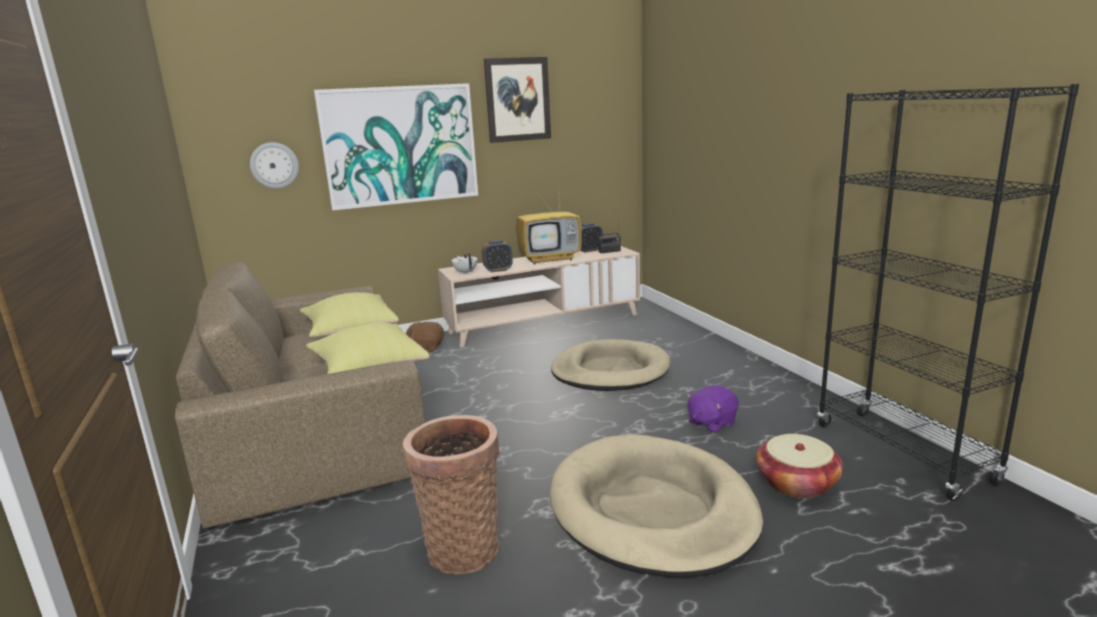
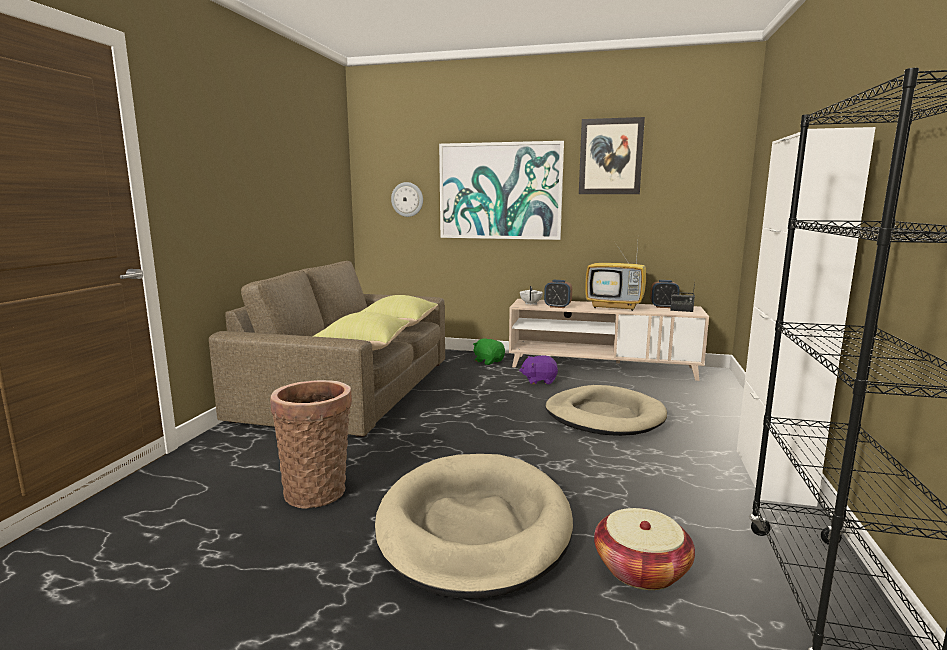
camera: 35 degrees right, 5 degrees down
(426, 348) = (488, 361): brown plush toy -> green plush toy
(711, 423) = (634, 485): purple plush toy -> purple plush toy (539, 381)
(779, 380) = (772, 476): none -> white cabinet

